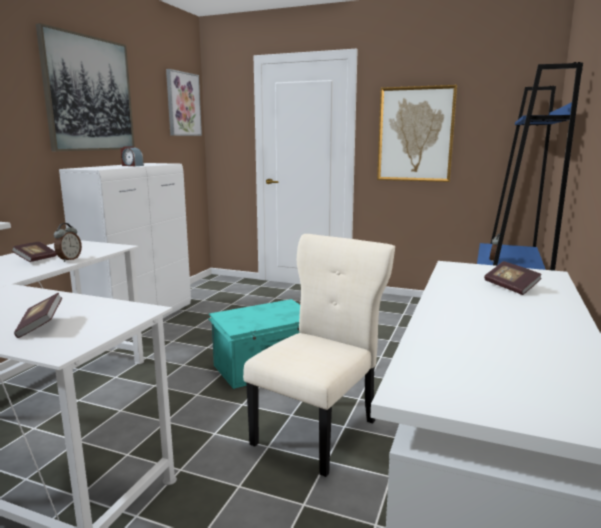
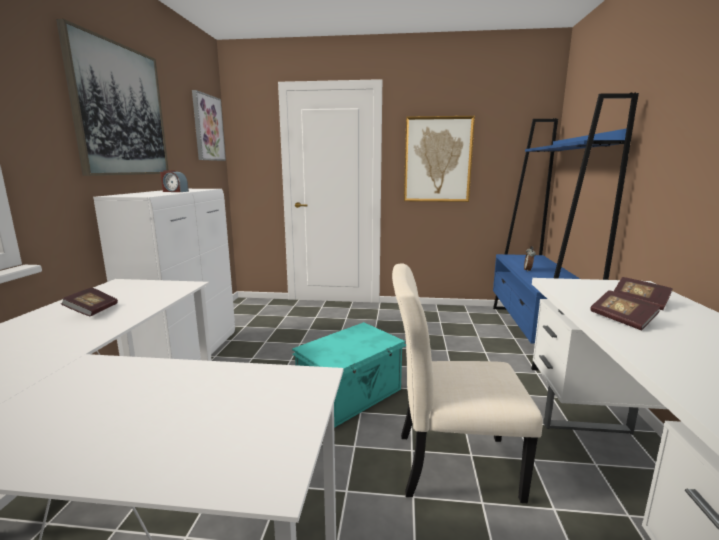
camera: 15 degrees left, 0 degrees up
(40, 326) = (194, 430): book -> book (622, 320)
(69, 259) = (138, 307): alarm clock -> none
(319, 430) = (450, 464): beige chair -> beige chair turned 105 degrees counterclockwise

